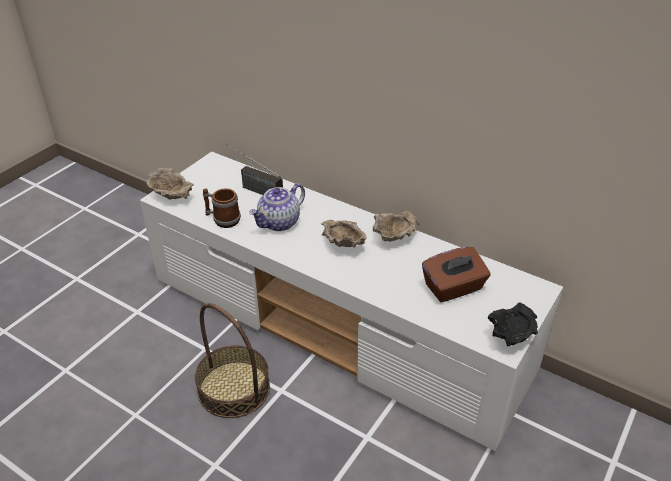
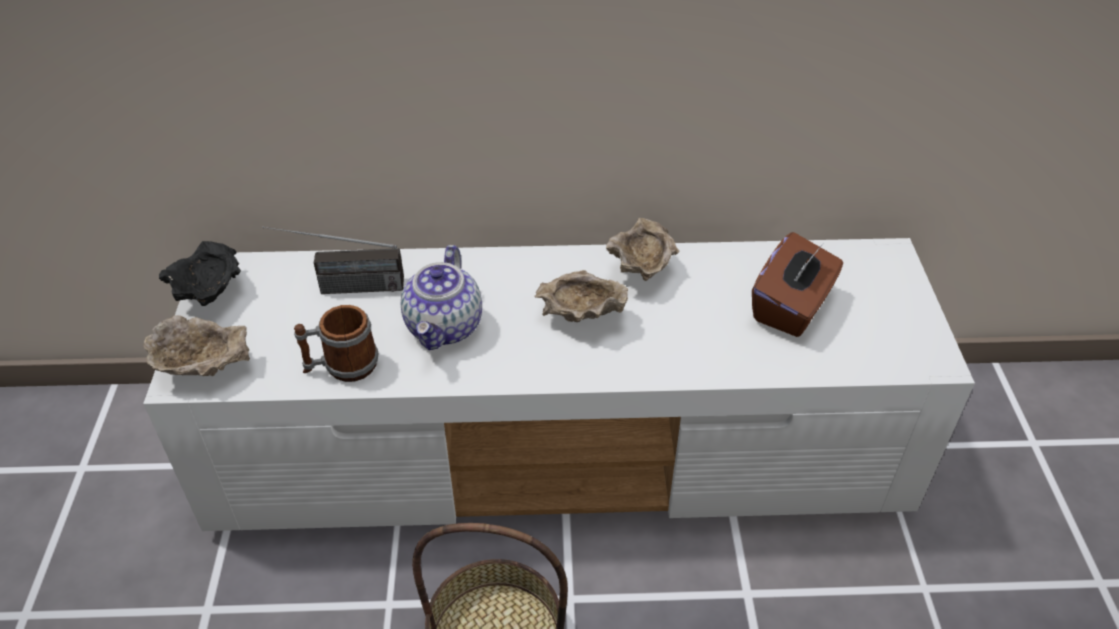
camera: 35 degrees left, 5 degrees up
(511, 337) = (927, 341): black bowl -> black bowl (211, 294)

